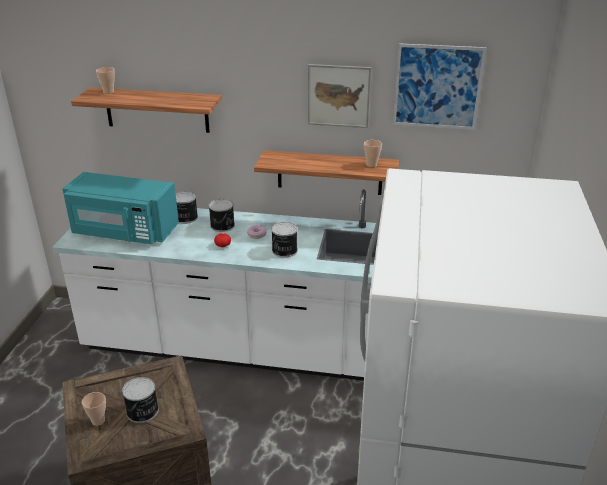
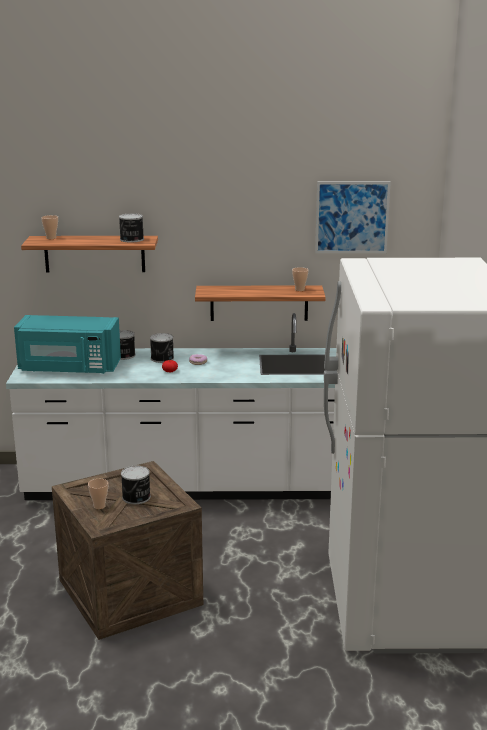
camera: 10 degrees left, 10 degrees down
(284, 251) = (228, 371): can -> can (131, 239)
(338, 96) = (266, 230): picture -> none

